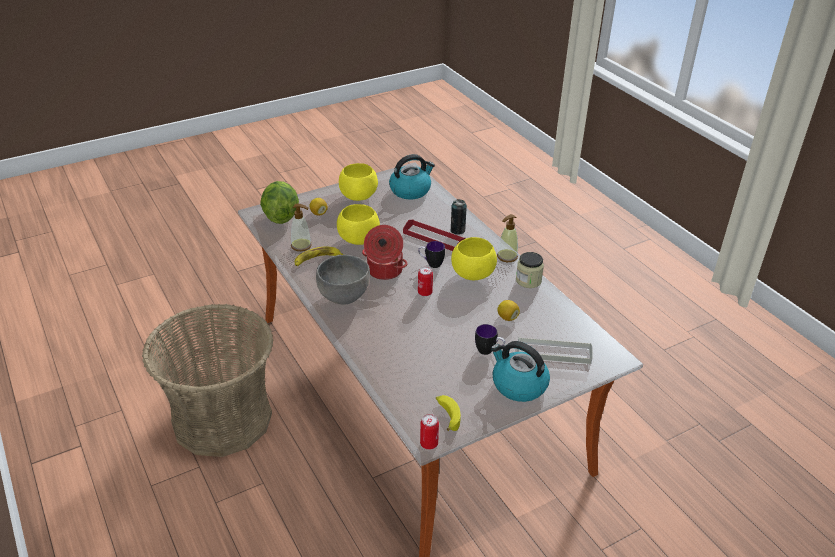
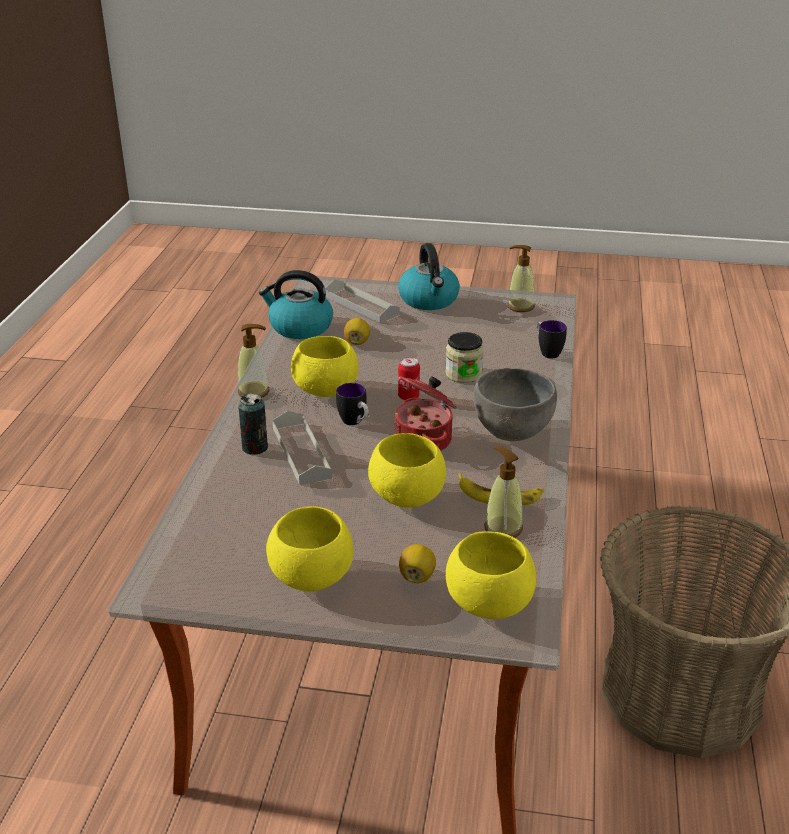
camera: 140 degrees left, 5 degrees down
(280, 216) = (489, 603): lettuce -> yellow bowl
(410, 190) = (213, 546): kettle -> kettle (299, 327)
(429, 444) = (557, 299): can -> none
(433, 238) = (301, 452): red tray -> grey tray
(447, 416) = (520, 306): banana -> soap dispenser
(489, 351) = (418, 327): mug -> mug (547, 352)
(528, 280) = (276, 361): jar -> jar (463, 374)

